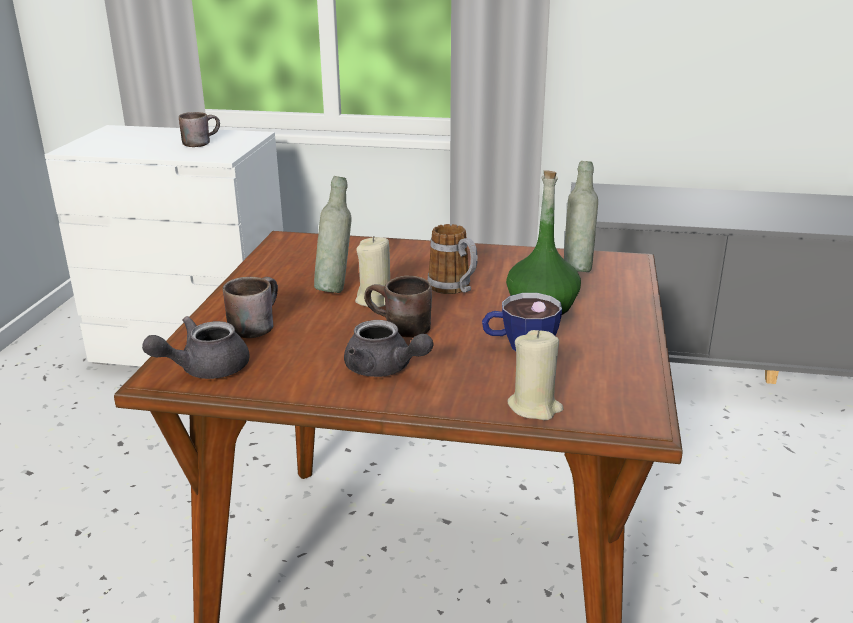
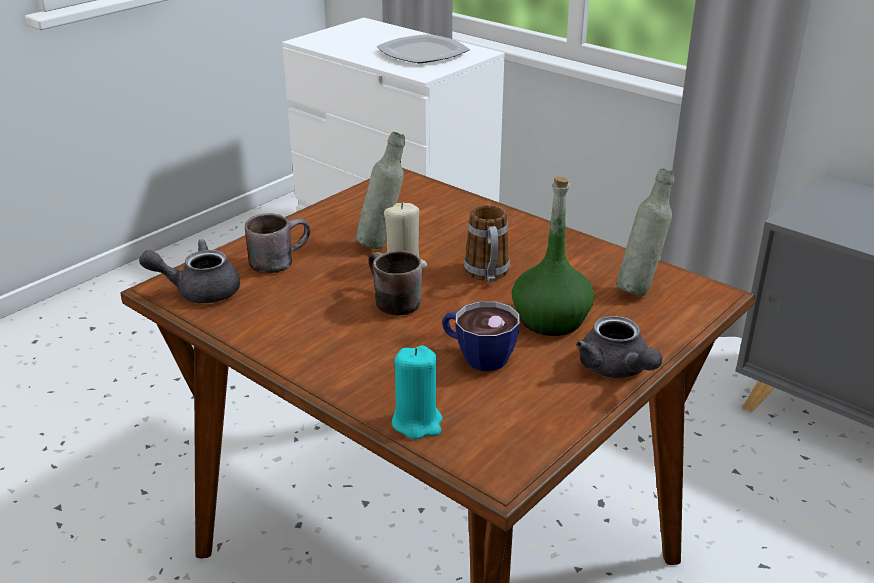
camera: 30 degrees right, 5 degrees up
(200, 142) = (421, 53): brown mug -> plate
(384, 369) = (333, 339): grey teapot -> grey teapot (617, 370)
(534, 407) = (417, 422): beige candle -> turquoise candle

